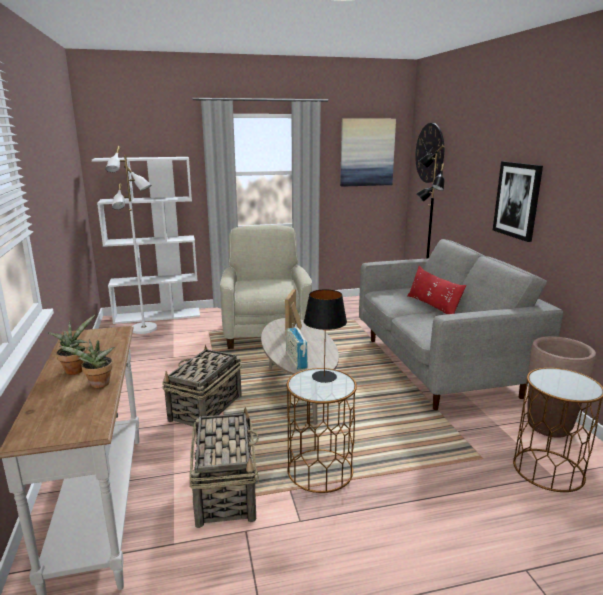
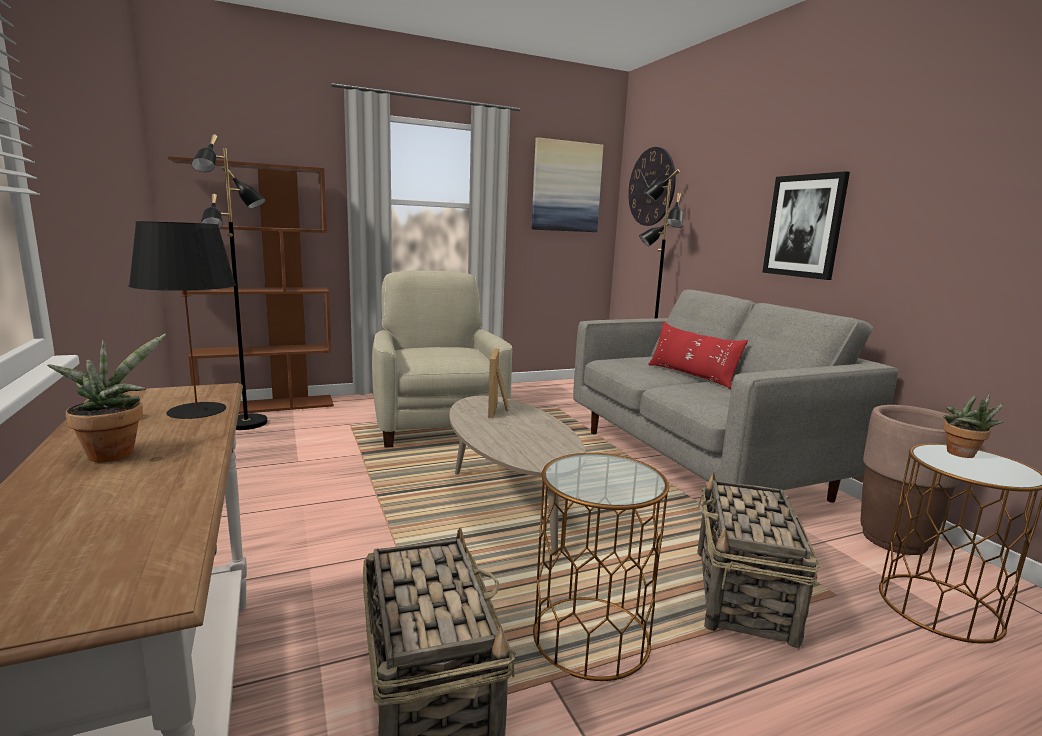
camera: 10 degrees left, 5 degrees down
(98, 385) = (168, 481): potted plant -> potted plant (963, 455)
(144, 329) = (247, 423): white floor lamp -> black floor lamp
(158, 316) = (268, 406): white bookcase -> brown bookcase
(205, 408) = (363, 539): basket -> basket (742, 596)
(296, 361) = (520, 451): radio -> none
(323, 376) = (602, 465): black table lamp -> black table lamp (195, 410)

